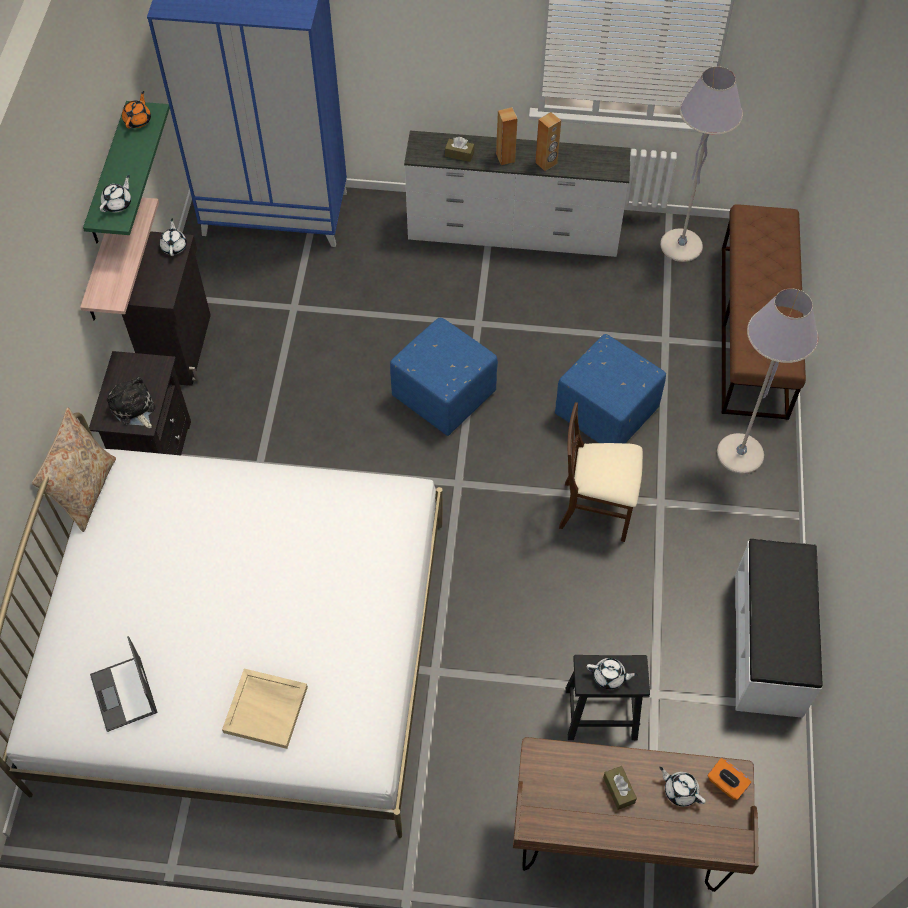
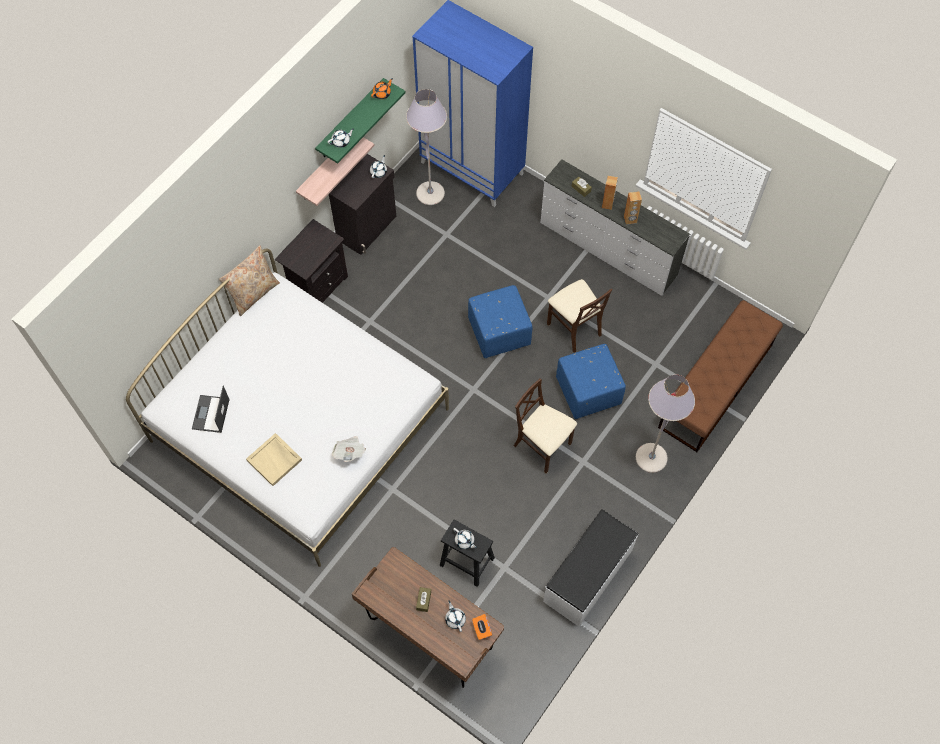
camera: 30 degrees right, 5 degrees up
(134, 409) = (304, 259): plush toy -> none
(371, 638) = (350, 452): none -> newspaper
(536, 344) = (574, 328): none -> beige chair
(681, 246) = (708, 309): grey floor lamp -> grey floor lamp (430, 194)

